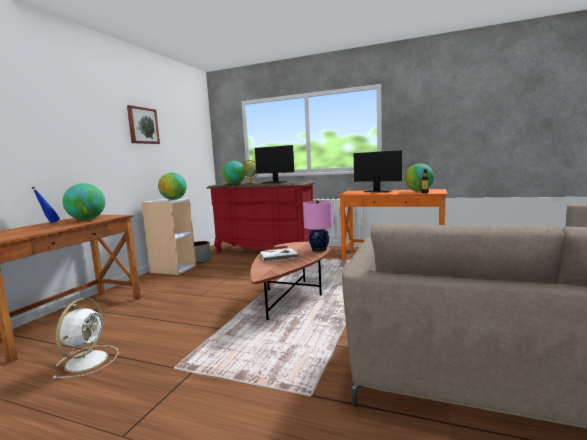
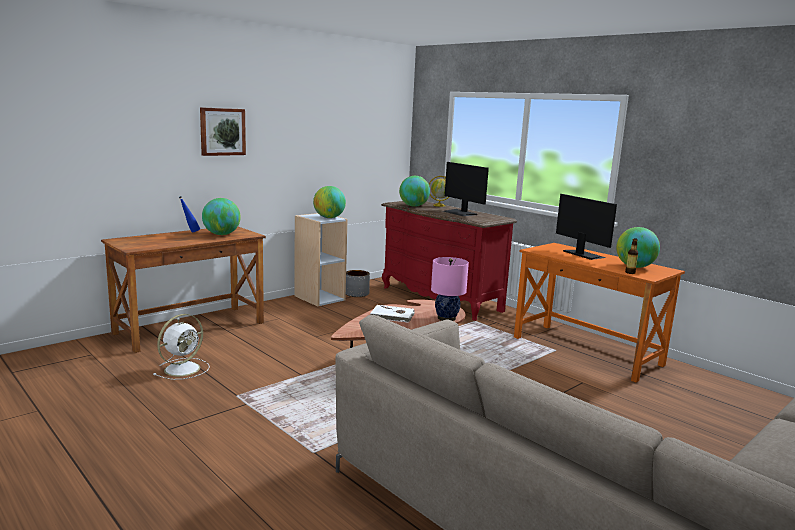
camera: 25 degrees right, 5 degrees up
(143, 125) = (310, 126): picture -> picture (222, 131)

